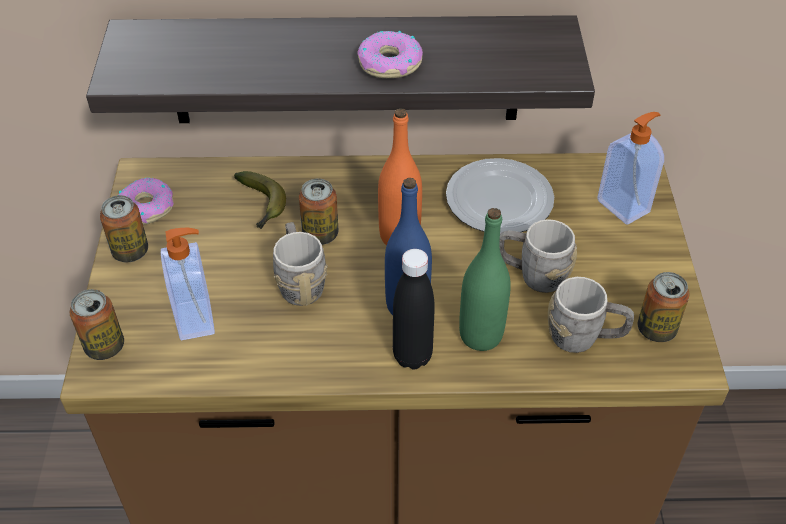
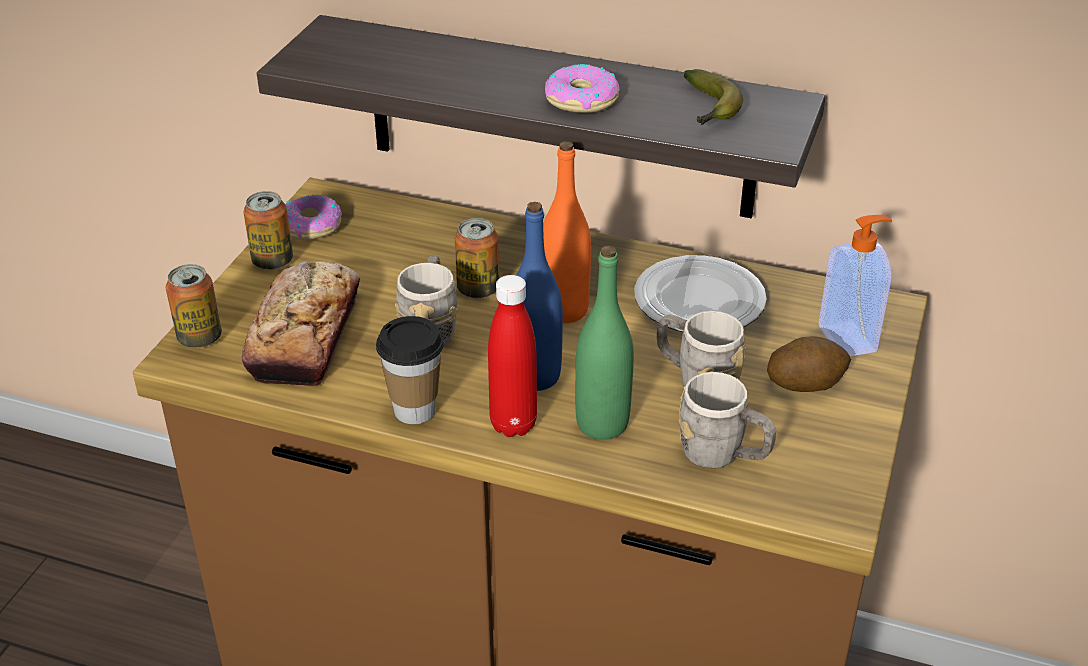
camera: 20 degrees right, 10 degrees down
(197, 319) = (305, 335): soap dispenser -> bread
(262, 206) = (430, 250): banana -> banana (709, 110)
(327, 366) = (415, 410): none -> cup
(412, 356) = (513, 424): black bottle -> red bottle
(612, 254) = (805, 382): none -> potato
(656, 329) = (816, 469): can -> none

